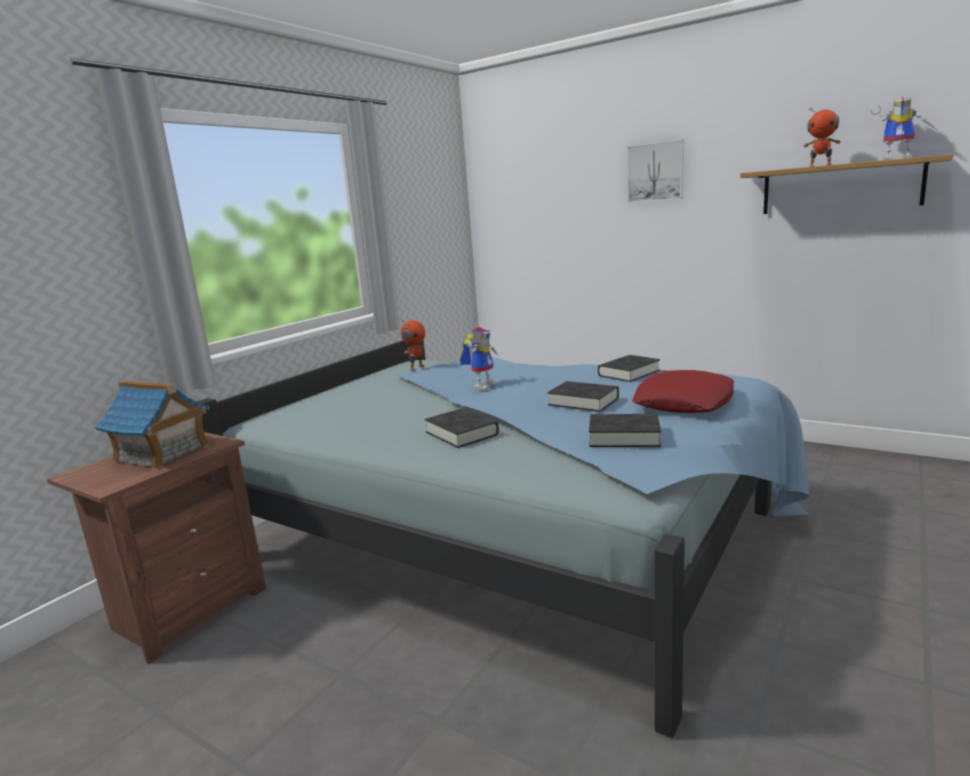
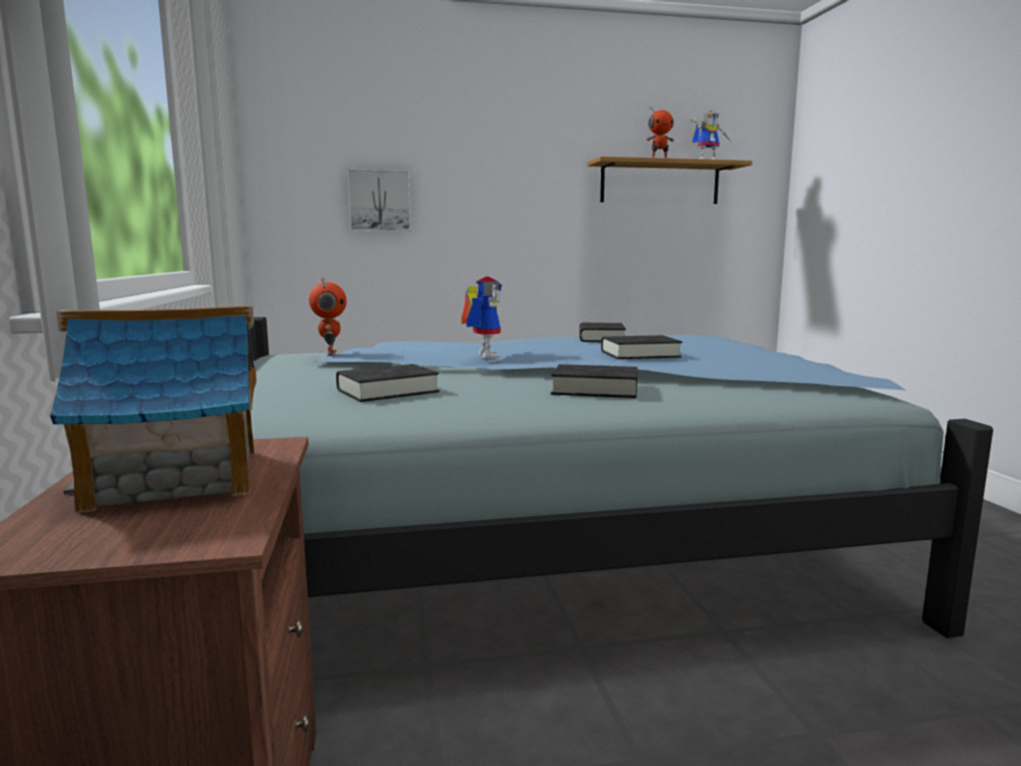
camera: 45 degrees left, 5 degrees down
(624, 437) = (763, 366): black book -> black book (387, 391)
(656, 172) = (497, 149): picture -> picture (379, 201)
(684, 402) = (716, 347): red pillow -> none

